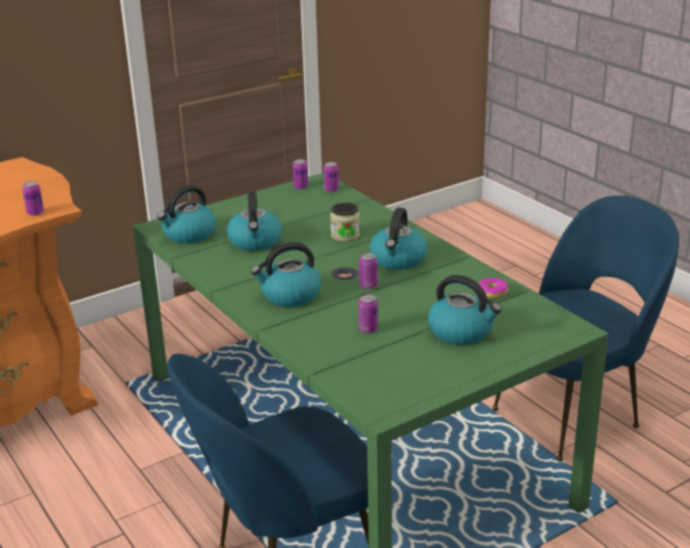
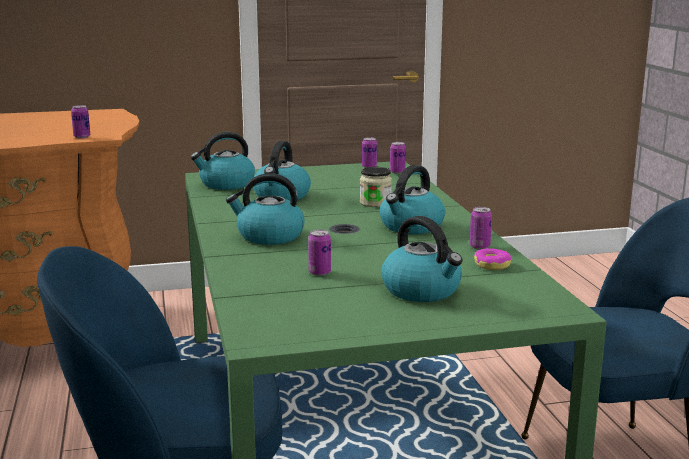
camera: 20 degrees right, 10 degrees down
(368, 286) = (358, 240): can -> can (479, 246)

